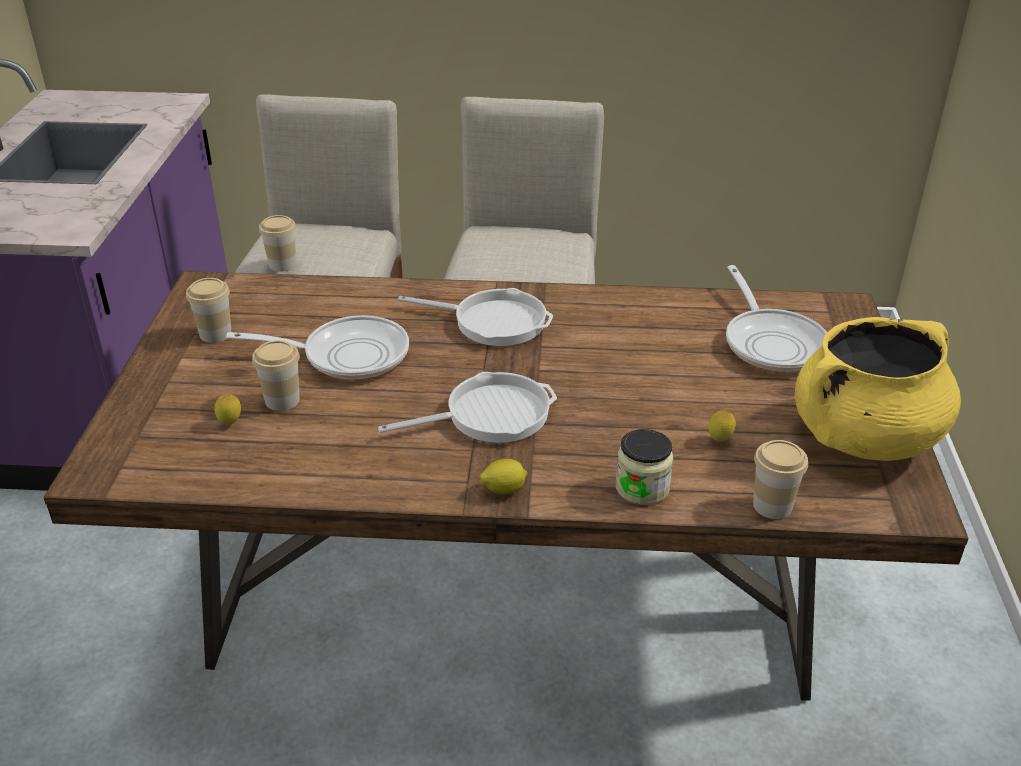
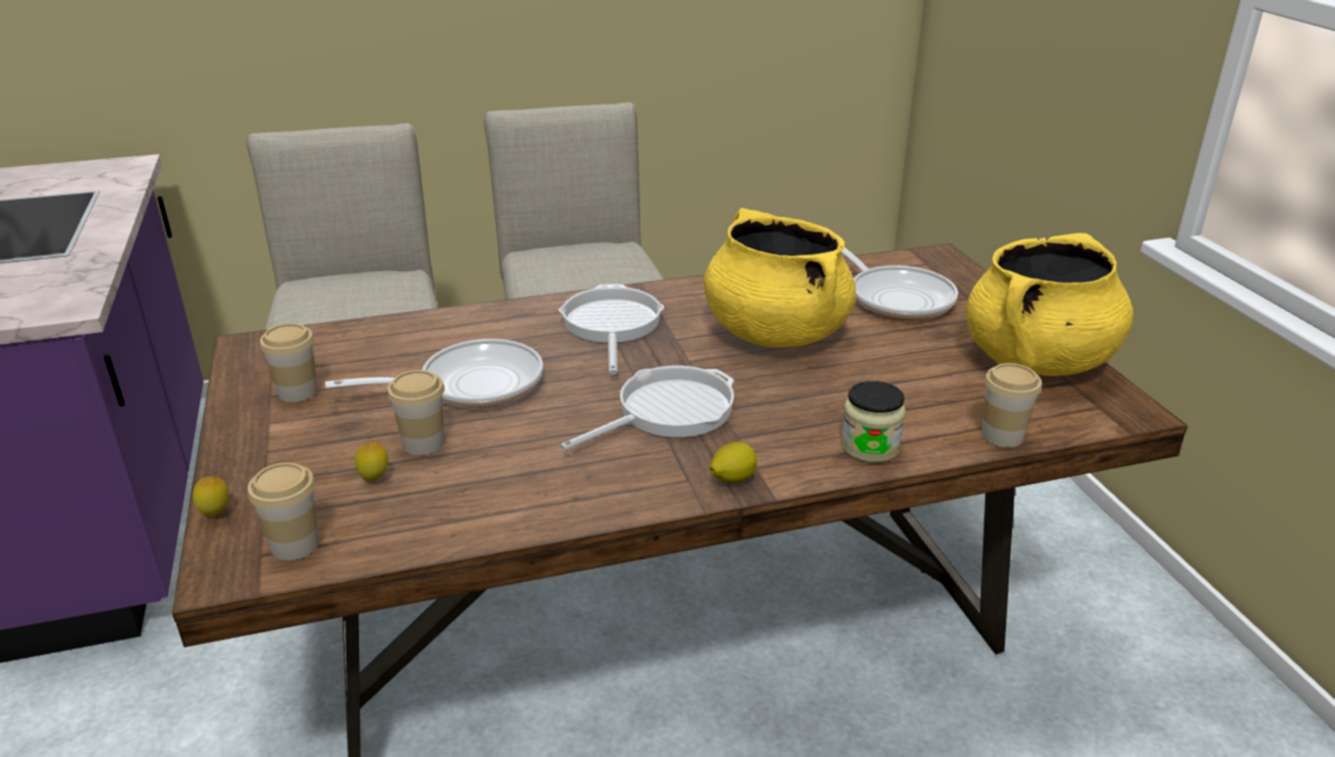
camera: 20 degrees left, 5 degrees down
(282, 264) = (324, 317): cup -> cup (295, 545)
(493, 322) = (611, 326): frying pan -> frying pan turned 90 degrees counterclockwise
(632, 357) = (775, 332): none -> yellow cooking pot
(719, 440) = (911, 389): lemon -> lemon (216, 515)

